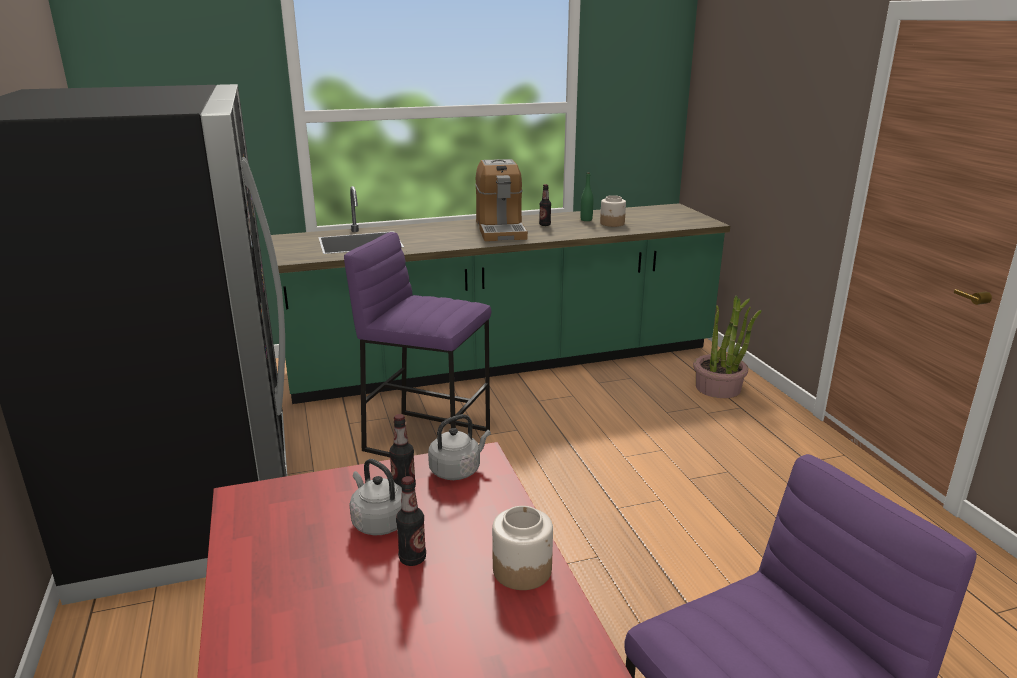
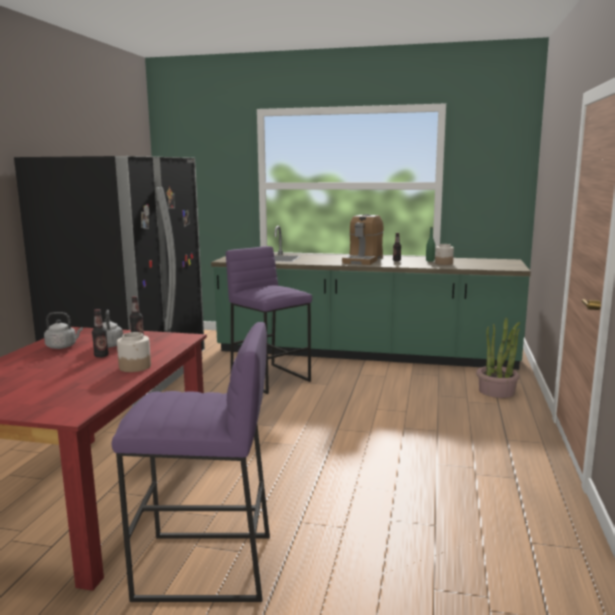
camera: 30 degrees right, 10 degrees down
(457, 470) = (170, 338): grey kettle -> grey kettle (63, 346)

